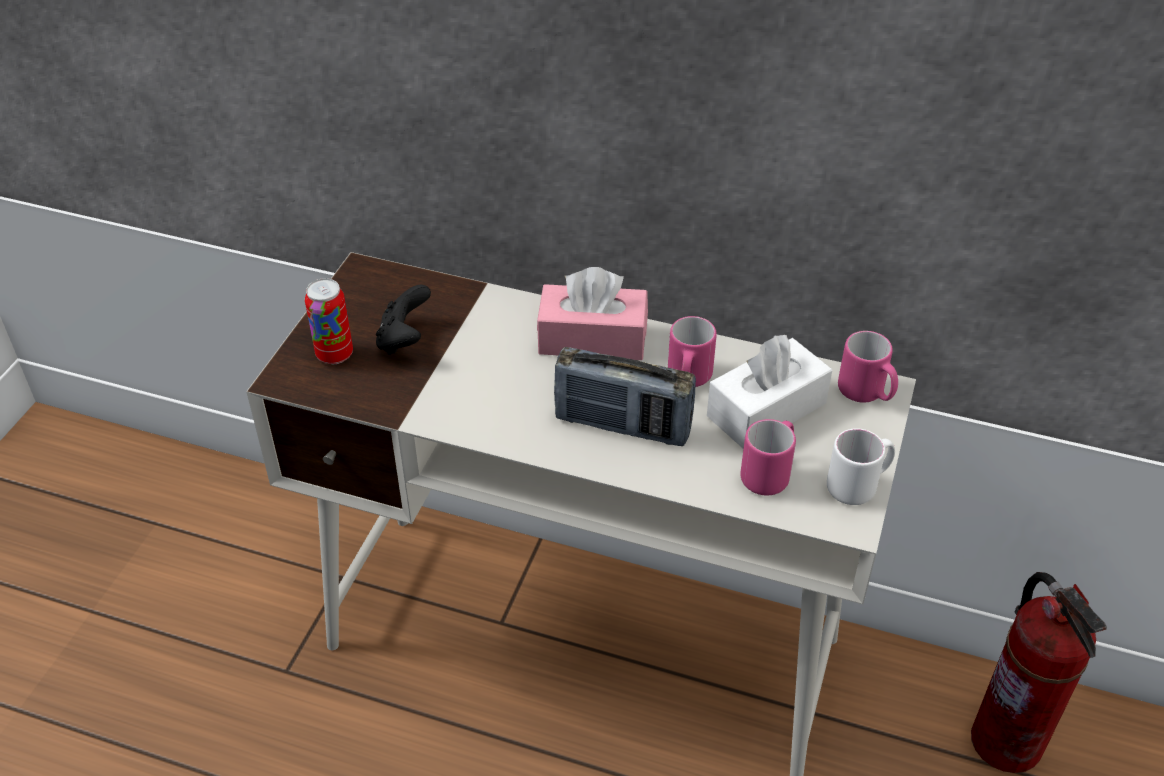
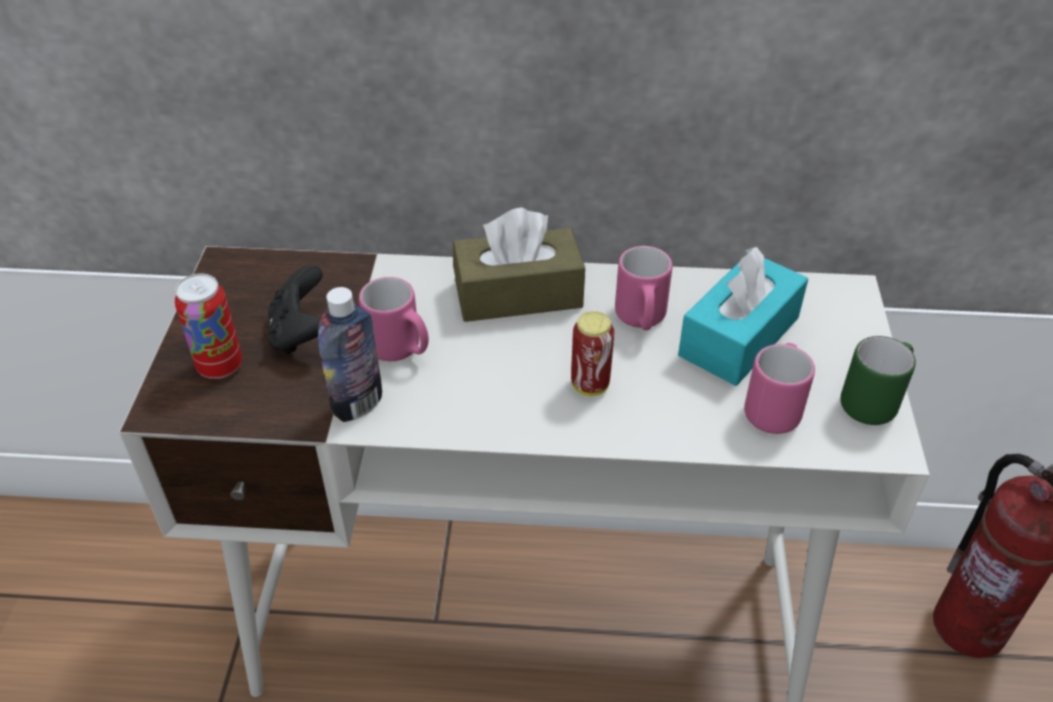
camera: 15 degrees left, 0 degrees up
(431, 405) = (358, 404): none -> bottle
(592, 339) = (518, 294): pink tissue box -> brown tissue box
(622, 425) = (590, 385): radio -> can
(766, 410) = (739, 337): white tissue box -> turquoise tissue box
(858, 486) = (874, 401): white mug -> green mug
(866, 394) = (834, 300): pink mug -> pink mug (400, 350)

